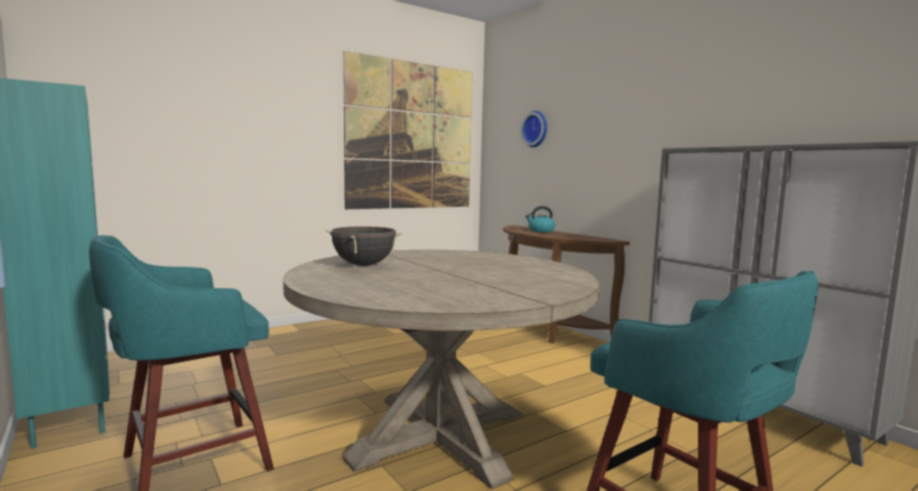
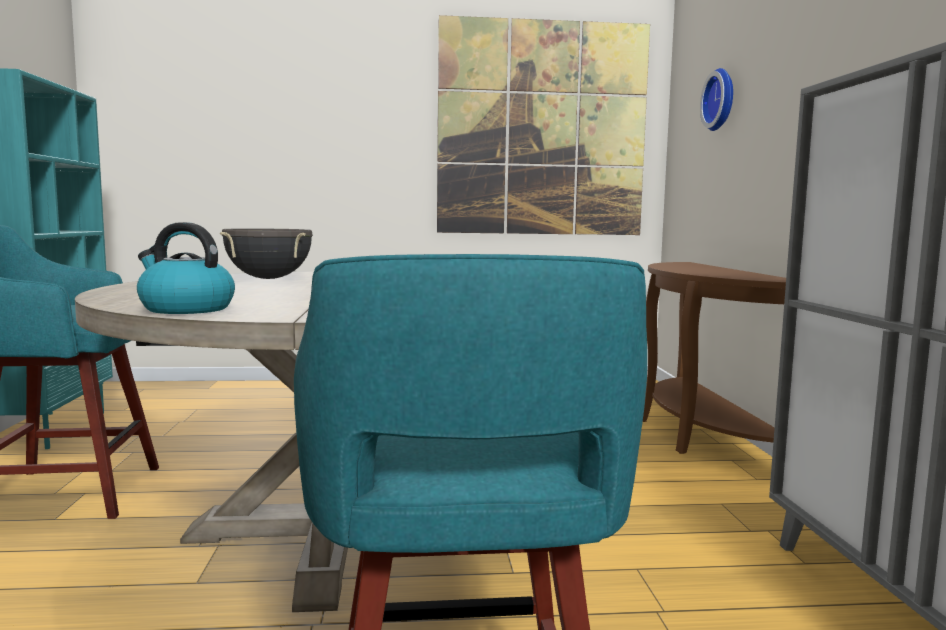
camera: 30 degrees right, 0 degrees up
(540, 231) = (701, 267): kettle -> kettle (185, 309)

